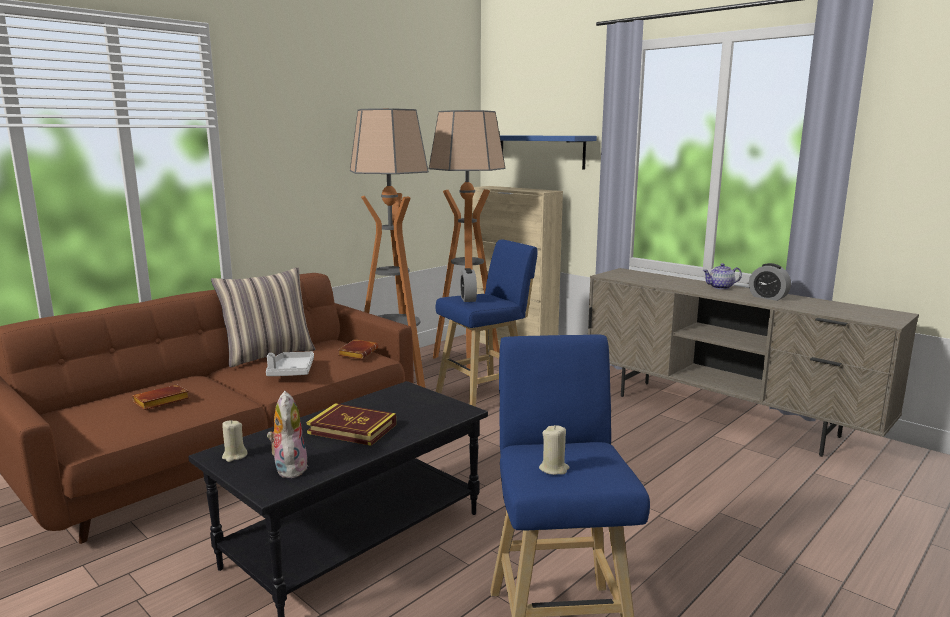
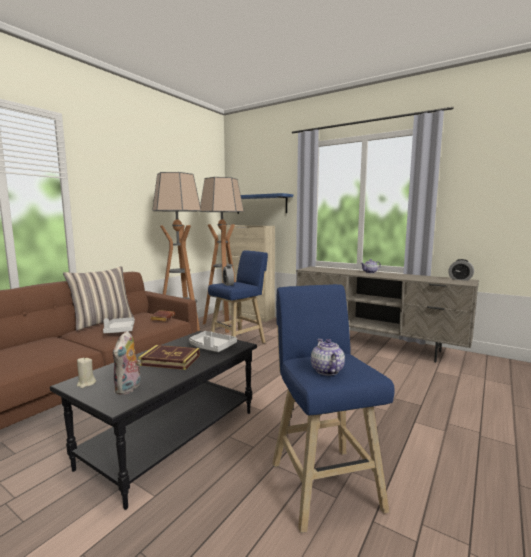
camera: 10 degrees left, 5 degrees down
(160, 402) = (26, 354): brown book -> none
(289, 468) = (129, 388): plush toy -> plush toy turned 150 degrees counterclockwise
(417, 412) = (211, 347): none -> grey tray
(554, 469) = (326, 370): beige candle -> teapot
(768, 297) = (398, 275): alarm clock -> alarm clock (460, 279)

